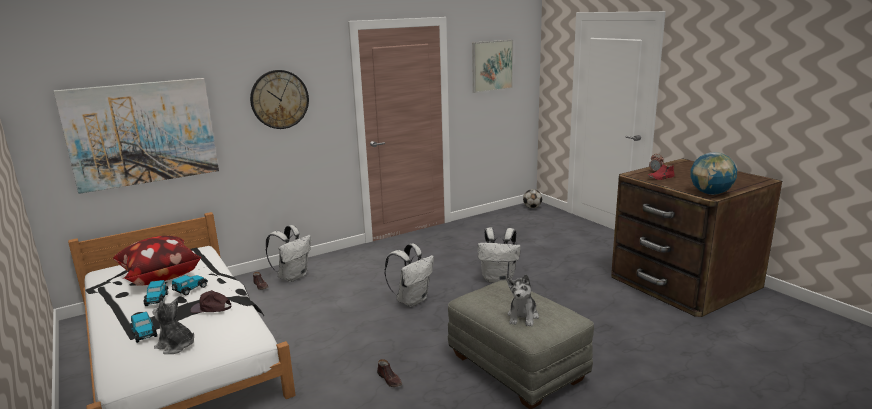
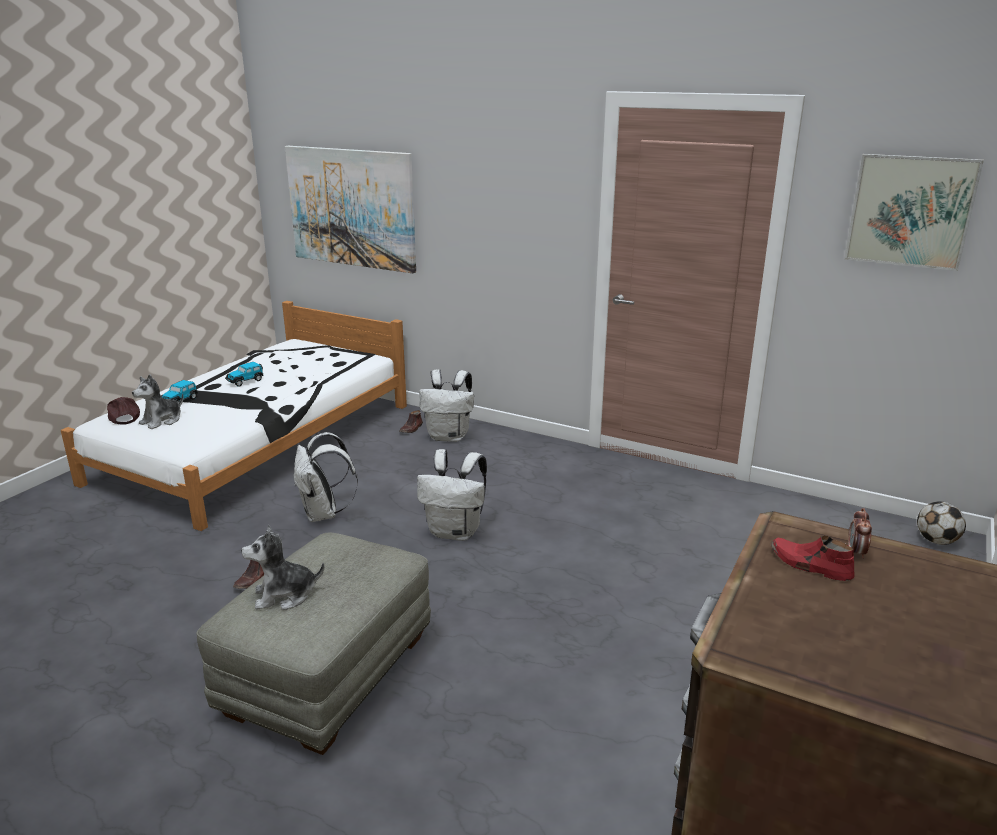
camera: 60 degrees right, 5 degrees up
(159, 277) = (293, 364): pillow -> none
(176, 346) = (162, 421): plush toy -> plush toy turned 135 degrees counterclockwise
(190, 289) = (273, 385): toy car -> none
(211, 308) = (239, 408): brown cap -> brown cap (123, 416)
(279, 99) = (493, 198): wall clock -> none
(499, 279) = (588, 585): white backpack -> white backpack (323, 514)
(710, 193) = (761, 650): globe -> none

